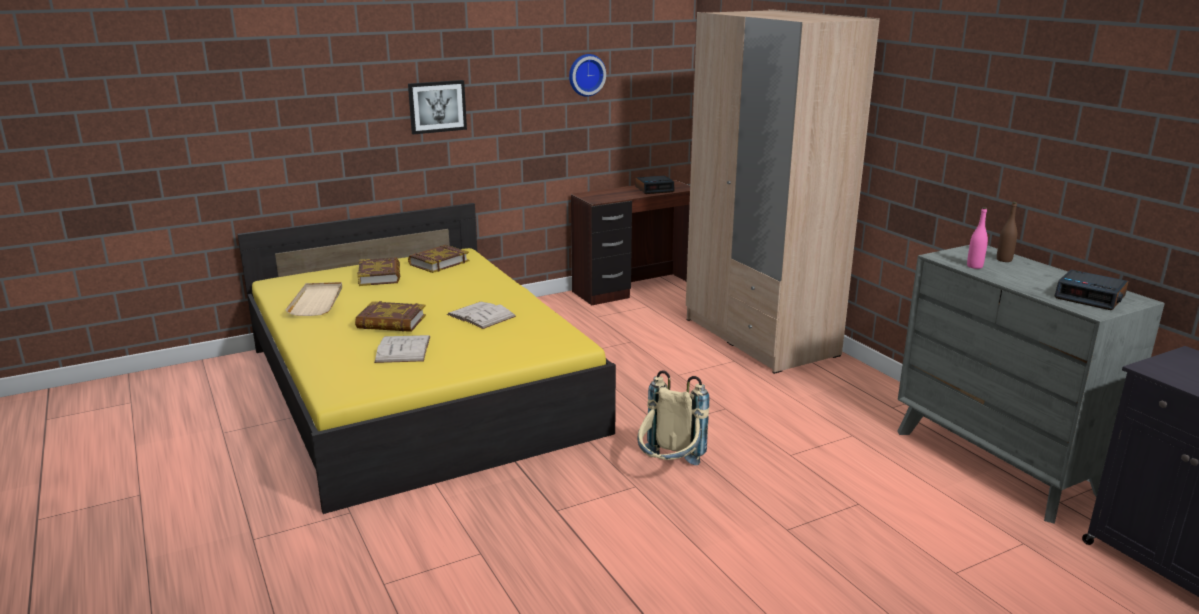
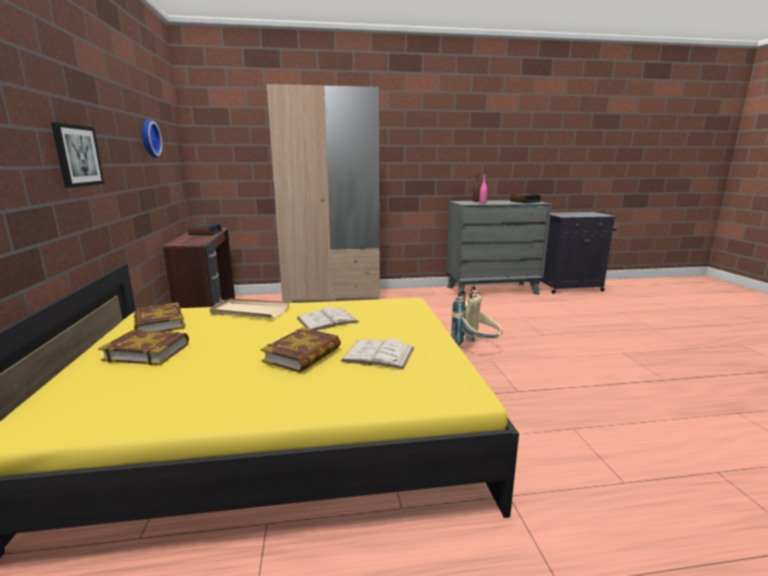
camera: 70 degrees left, 5 degrees down
(317, 301) = (179, 391): beige tray -> beige tray (250, 311)

